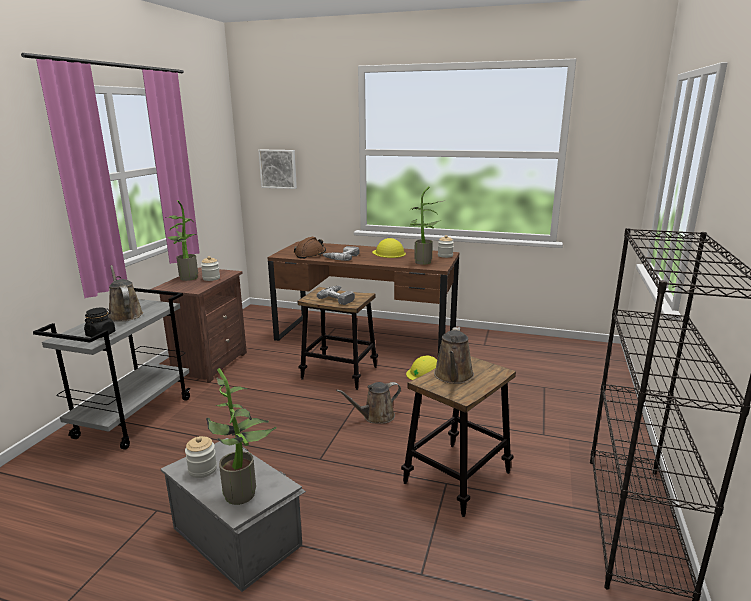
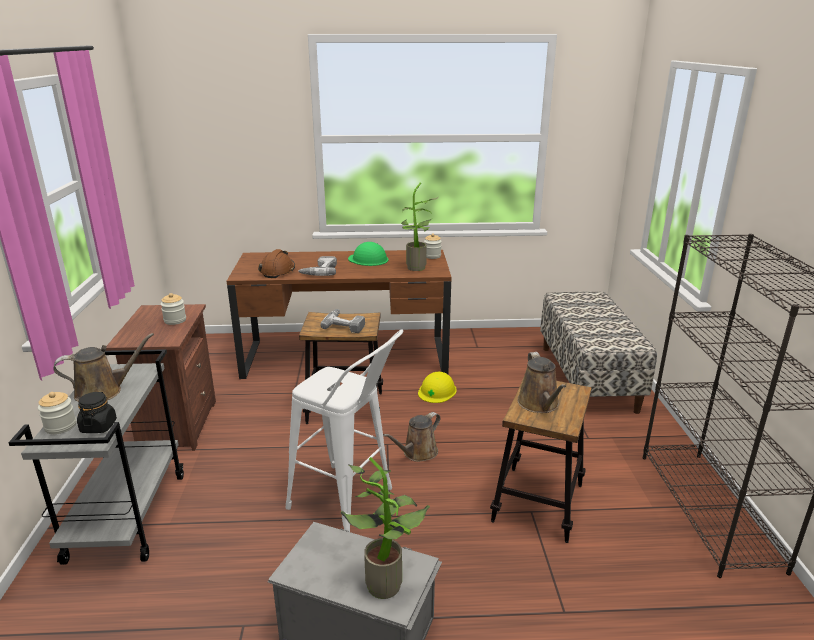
camera: 20 degrees left, 5 degrees up
(125, 314) = (103, 391): brown watering can -> brown watering can turned 120 degrees clockwise
(186, 277) = (139, 323): potted plant -> none
(202, 469) = (319, 567): jar -> jar (60, 426)
(278, 169) = (205, 163): picture -> none
(294, 442) = (349, 503): none -> white stool
(389, 253) = (368, 259): yellow hard hat -> green hard hat
(576, 385) = (588, 378): none -> bench

